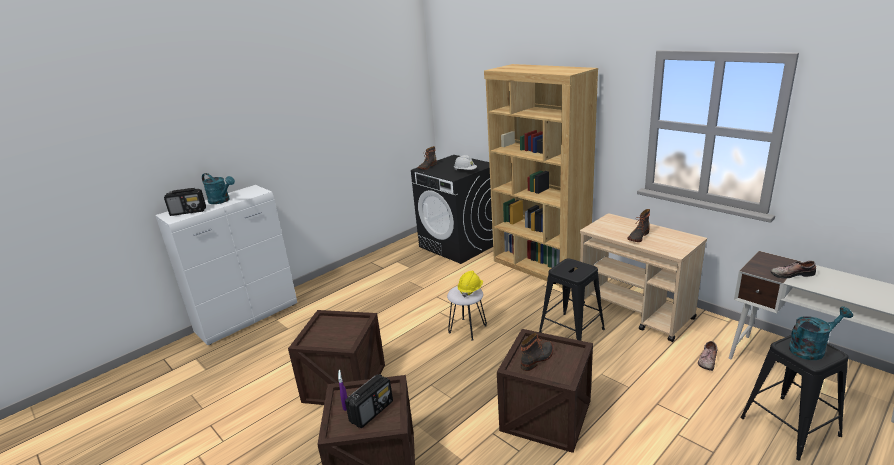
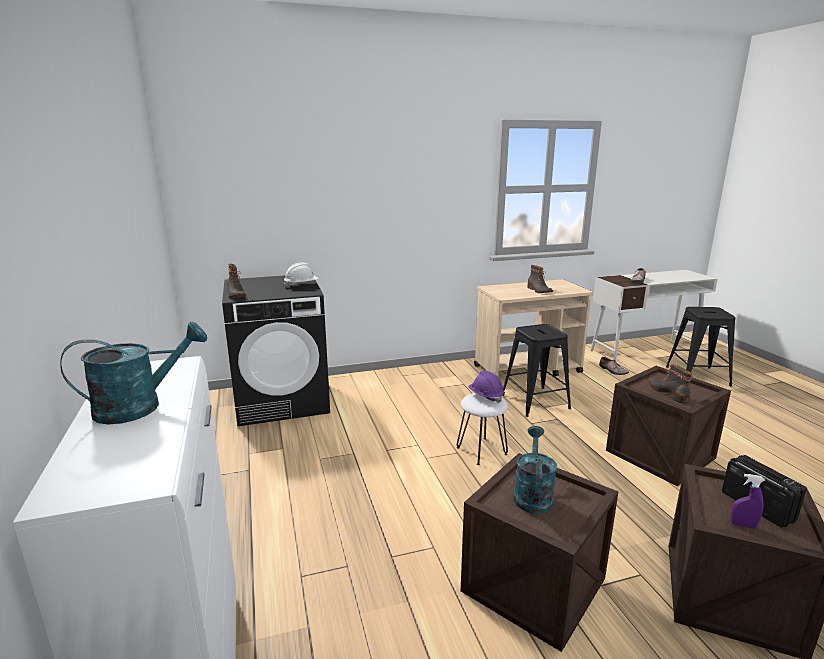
camera: 65 degrees left, 5 degrees down
(188, 212) = (127, 455): radio -> none
(470, 290) = (485, 396): yellow hard hat -> purple hard hat
(540, 267) = (402, 378): brown bookcase -> none
(811, 349) = (709, 311): turquoise watering can -> turquoise watering can (532, 494)

